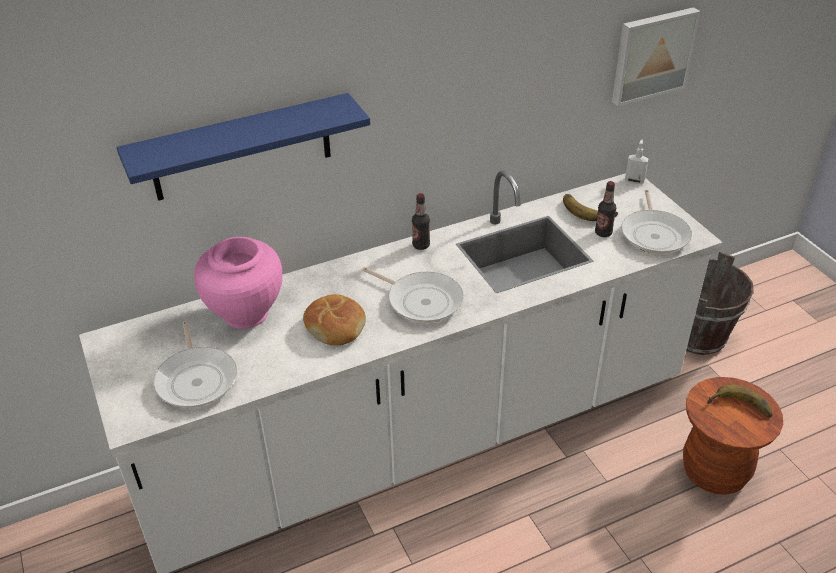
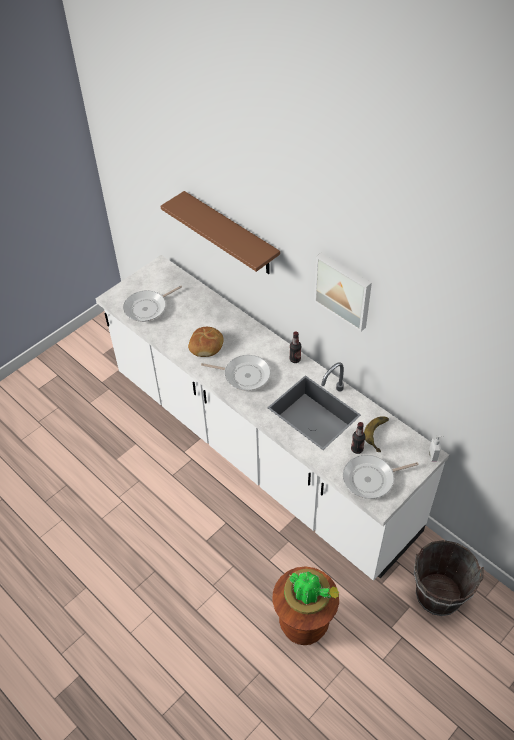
camera: 70 degrees right, 10 degrees up
(241, 148) = (231, 234): blue shelf -> brown shelf
(245, 314) = (200, 307): pink vase -> none
(421, 300) = (244, 375): frying pan -> frying pan turned 90 degrees counterclockwise
(652, 55) = (471, 393): picture -> picture (344, 290)
(739, 408) = (308, 600): banana -> potted plant

